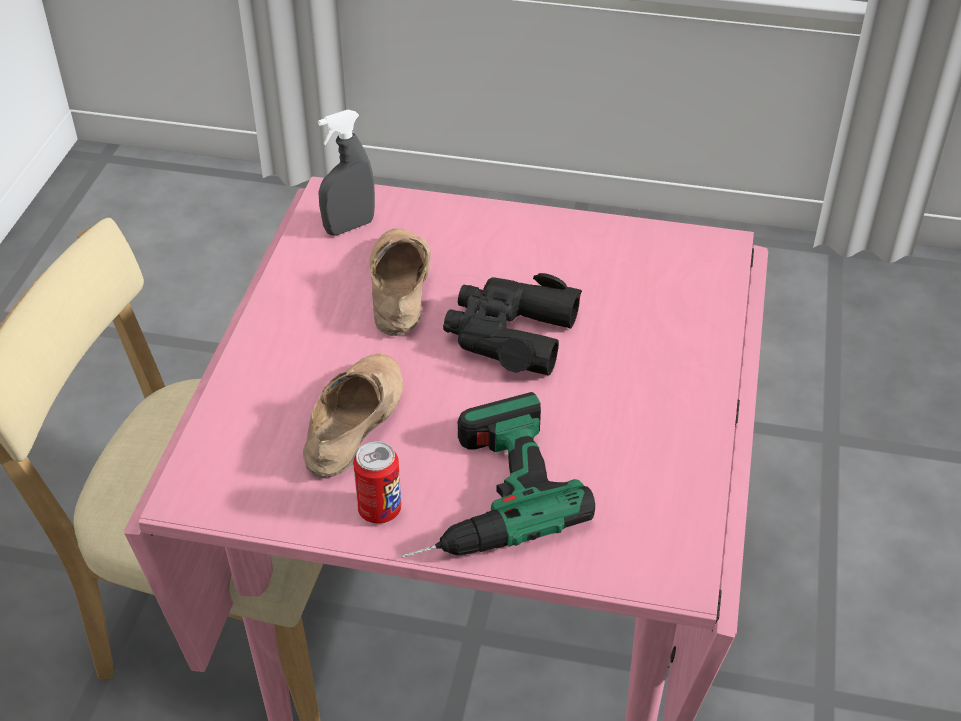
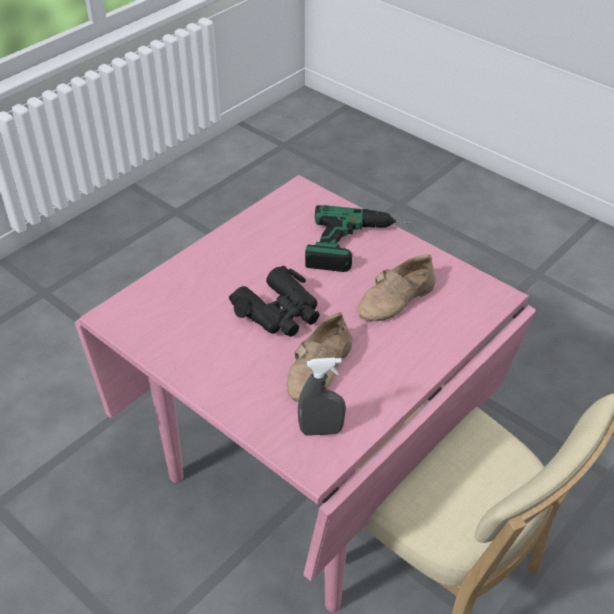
camera: 150 degrees left, 0 degrees up
(379, 510) = (408, 256): can -> none

